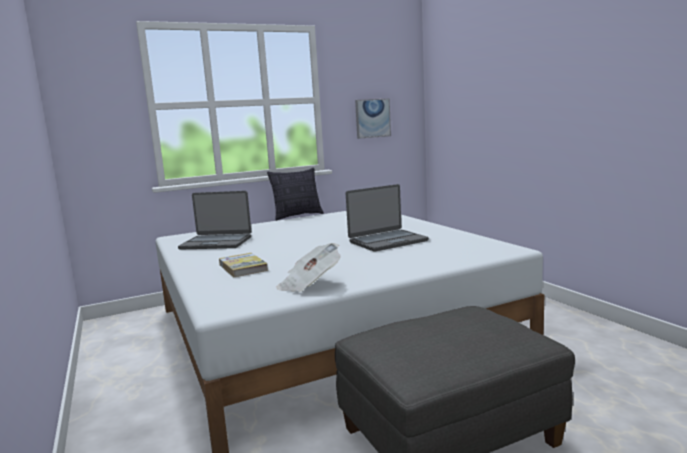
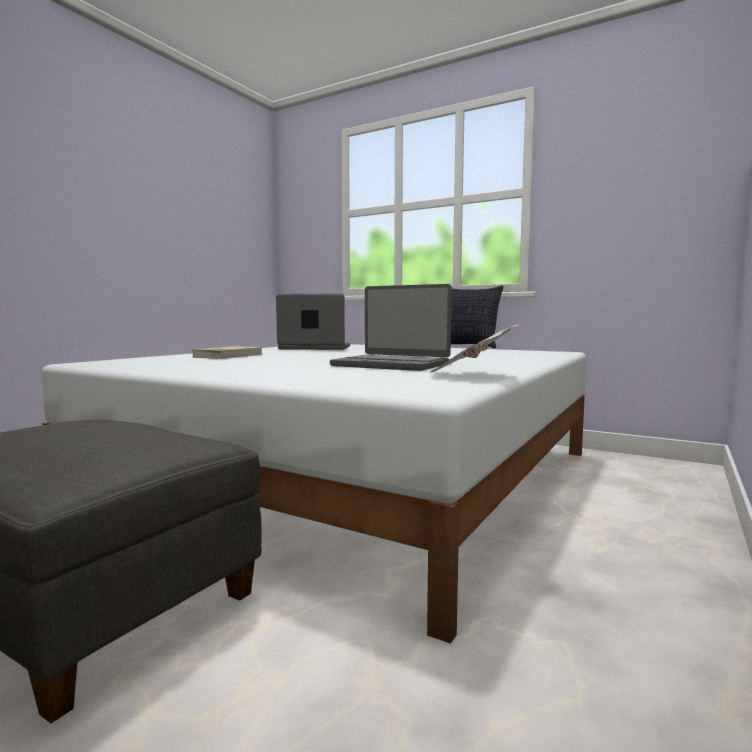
camera: 55 degrees right, 5 degrees down
(216, 243) = (315, 348): laptop -> laptop turned 120 degrees clockwise
(309, 285) = (169, 366): newspaper -> newspaper (469, 375)
(372, 118) = (622, 213): picture -> none

